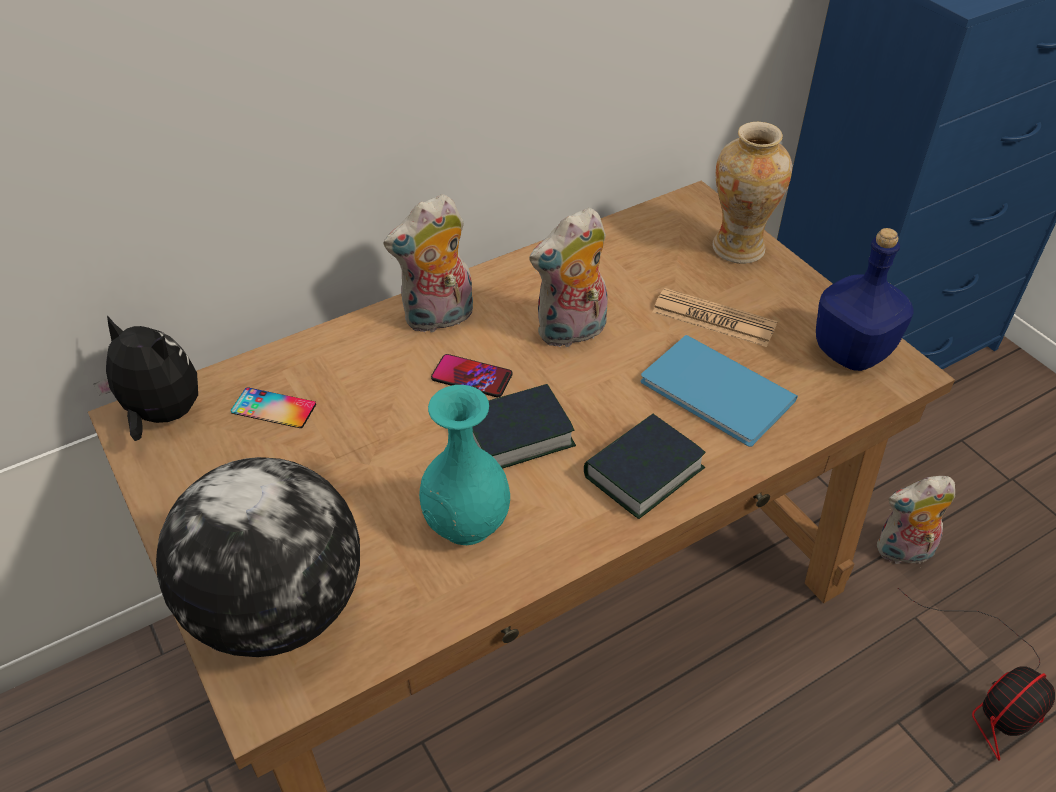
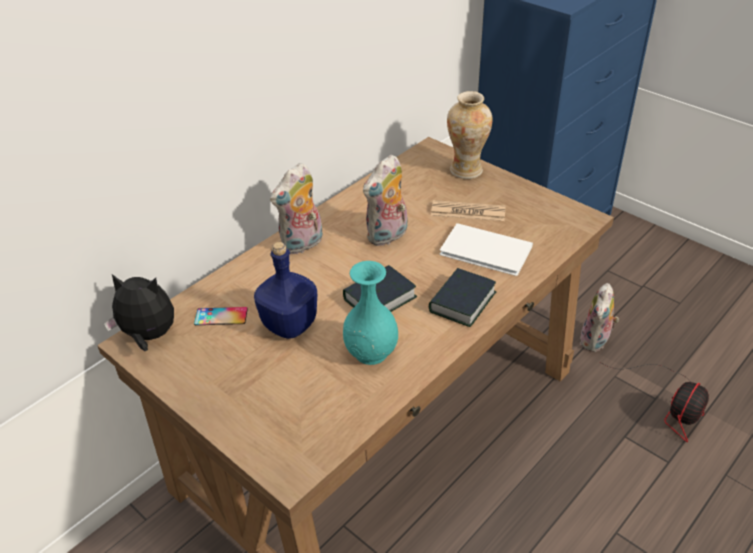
camera: 15 degrees left, 5 degrees down
(277, 608) = (277, 425): globe -> none
(471, 377) = (338, 273): phone -> none
(717, 395) = (487, 252): blue book -> white book
(852, 351) = (553, 213): blue bottle -> blue bottle (290, 324)
(903, 553) = (596, 341): plush toy -> plush toy turned 45 degrees counterclockwise

